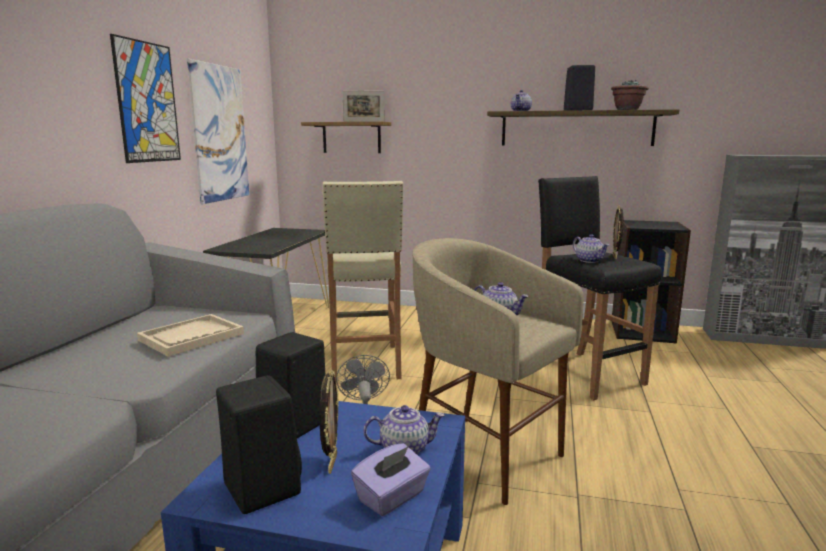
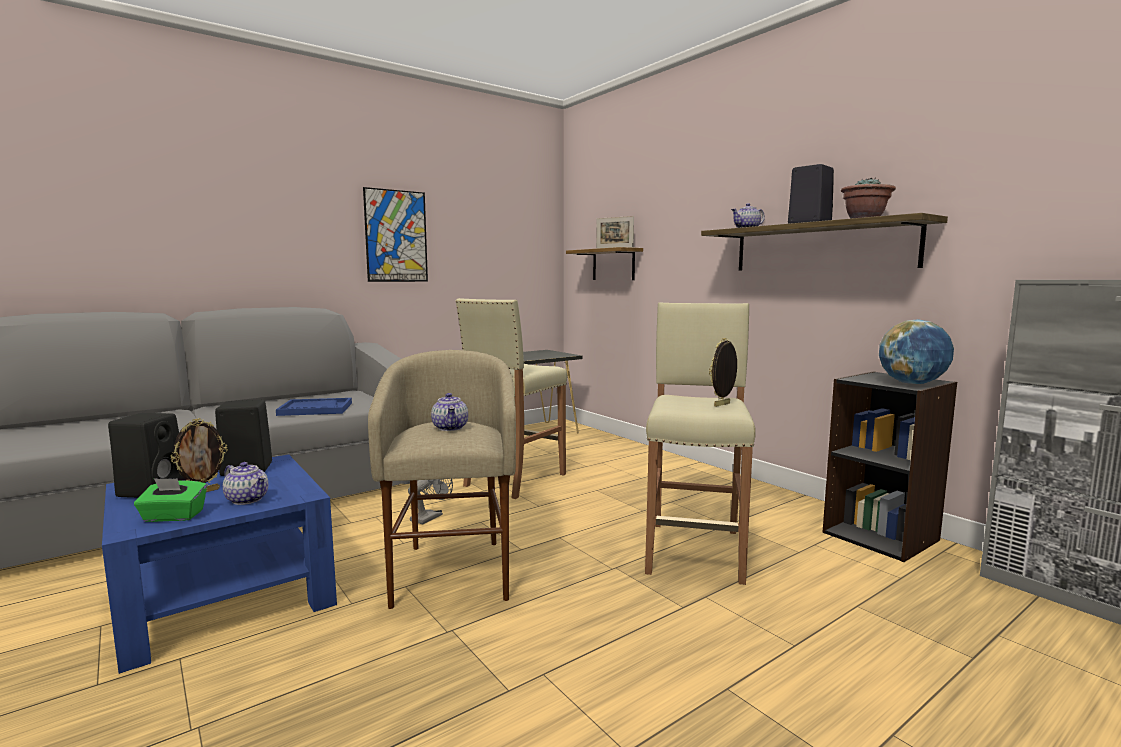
camera: 40 degrees right, 5 degrees down
(191, 337) = (315, 409): beige tray -> blue tray
(220, 133) = (482, 261): picture -> none
(392, 497) = (173, 517): purple tissue box -> green tissue box
(585, 374) = (695, 550): black stool -> beige stool
(589, 260) = (677, 403): teapot -> none
(670, 226) = (912, 383): none -> globe

